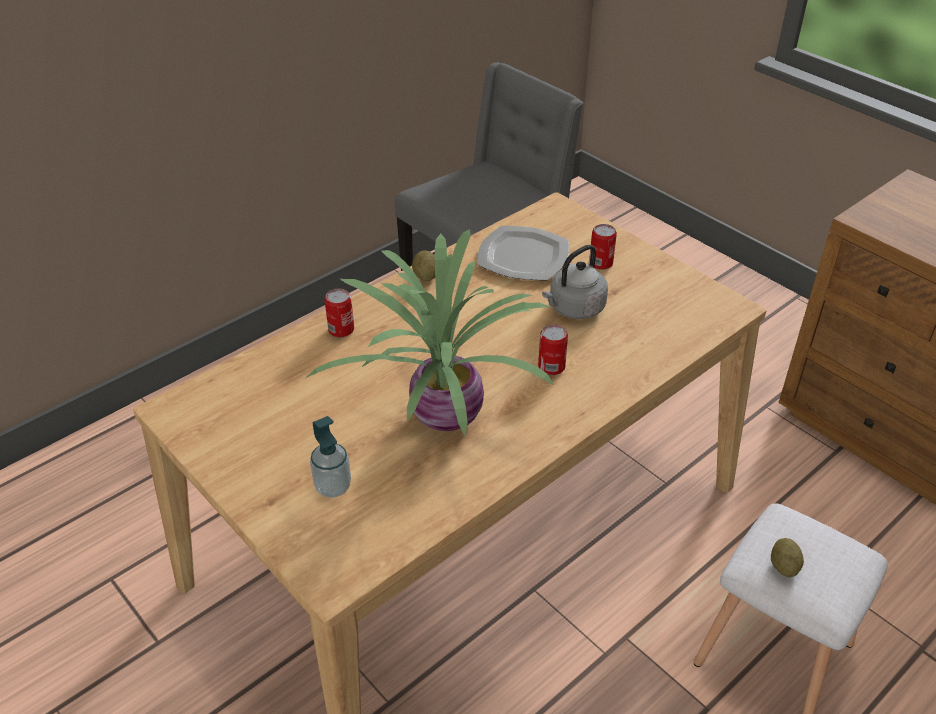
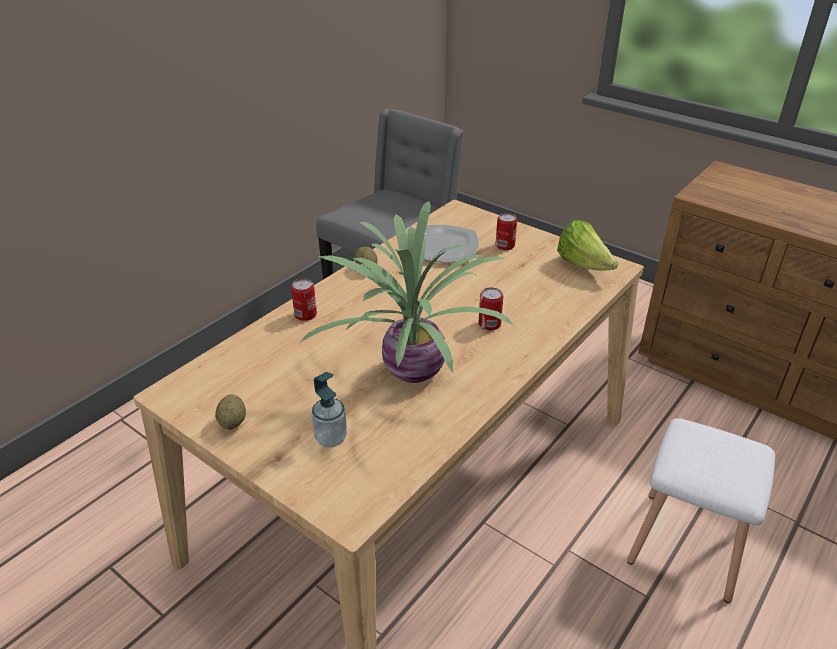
camera: 10 degrees left, 5 degrees down
(574, 309) = (494, 280): grey kettle -> none
(690, 300) = (583, 265): none -> lettuce
(783, 566) = (699, 464): potato -> potato (233, 422)

